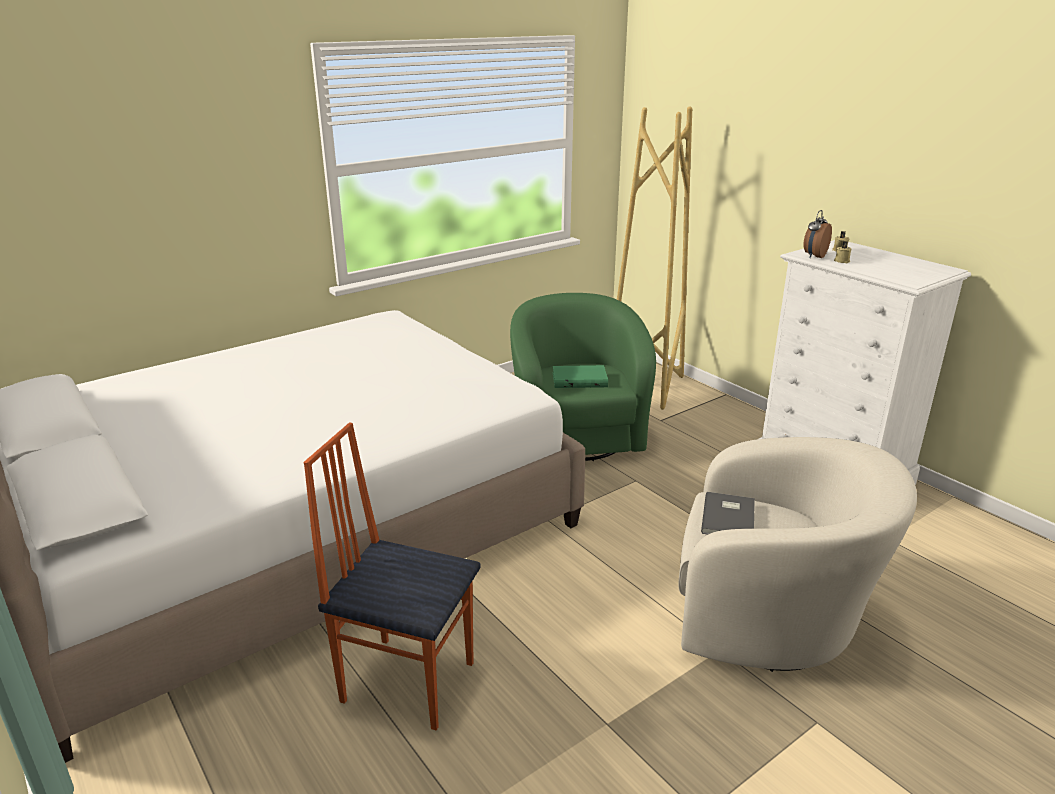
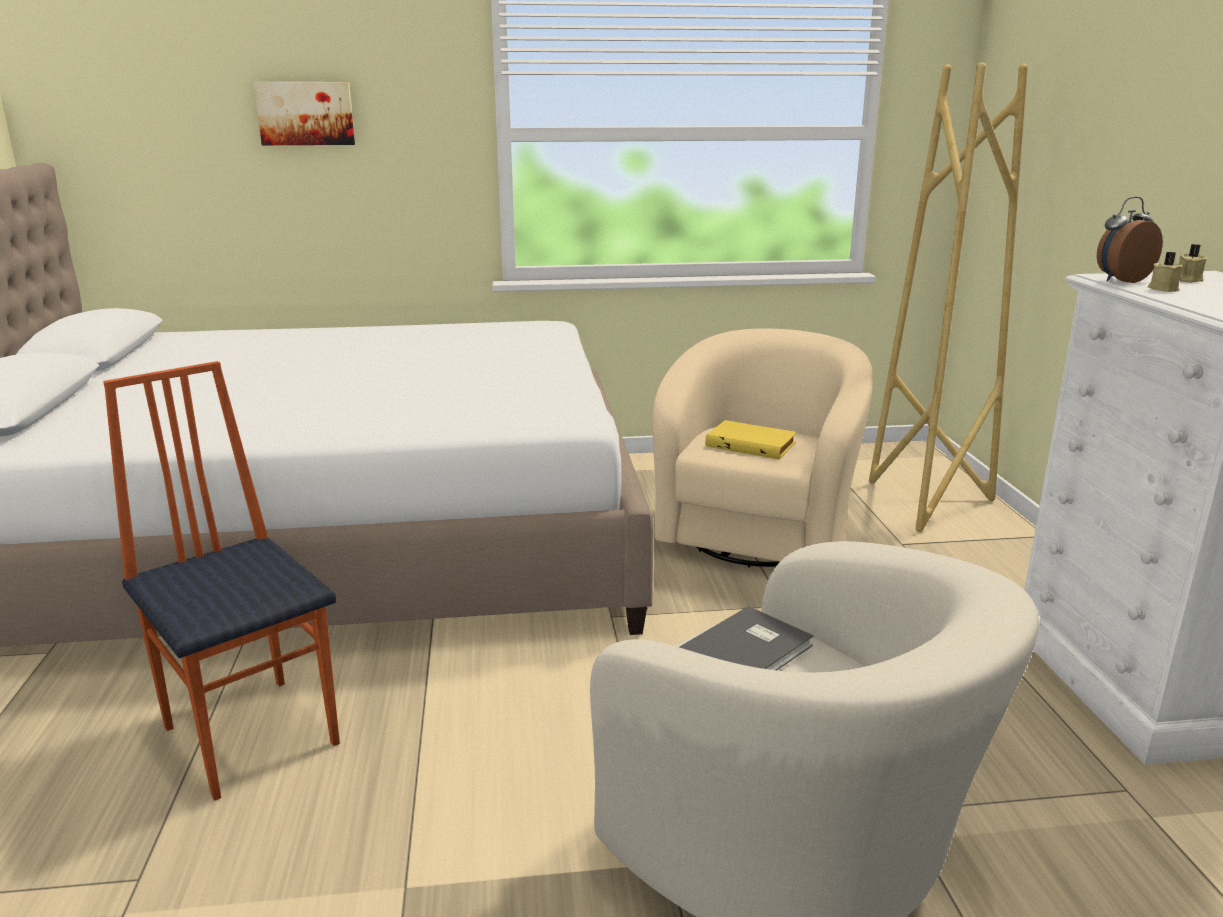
camera: 30 degrees right, 5 degrees down
(167, 172) = (306, 113): none -> picture
(576, 435) = (759, 532): green armchair -> beige armchair
(579, 379) = (752, 444): green book -> yellow book

